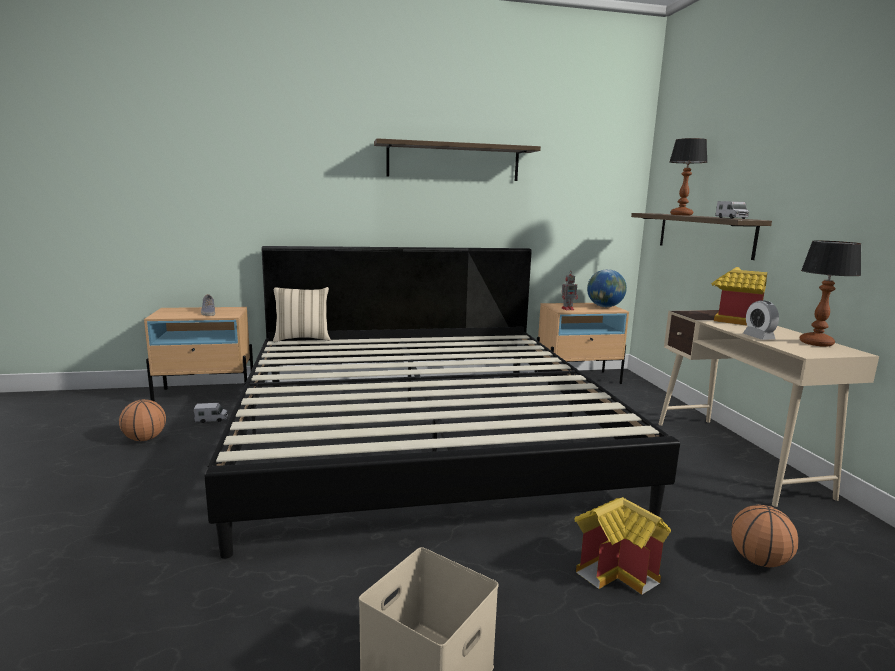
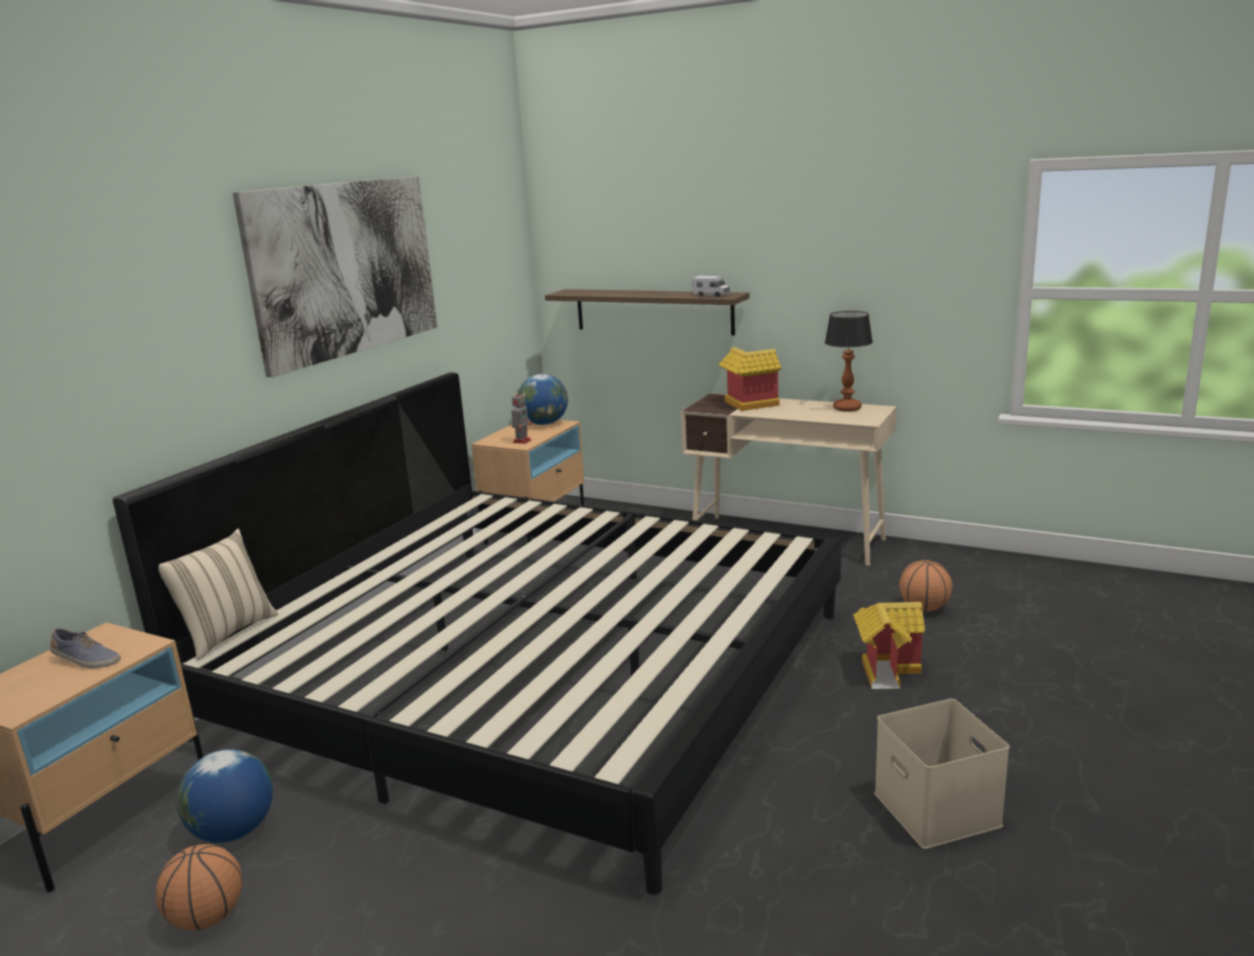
camera: 50 degrees left, 5 degrees up
(211, 420) = (233, 831): toy truck -> globe
(453, 162) = (345, 268): shelf -> picture
(681, 215) = (625, 292): table lamp -> none
(758, 337) = (809, 417): alarm clock -> none

